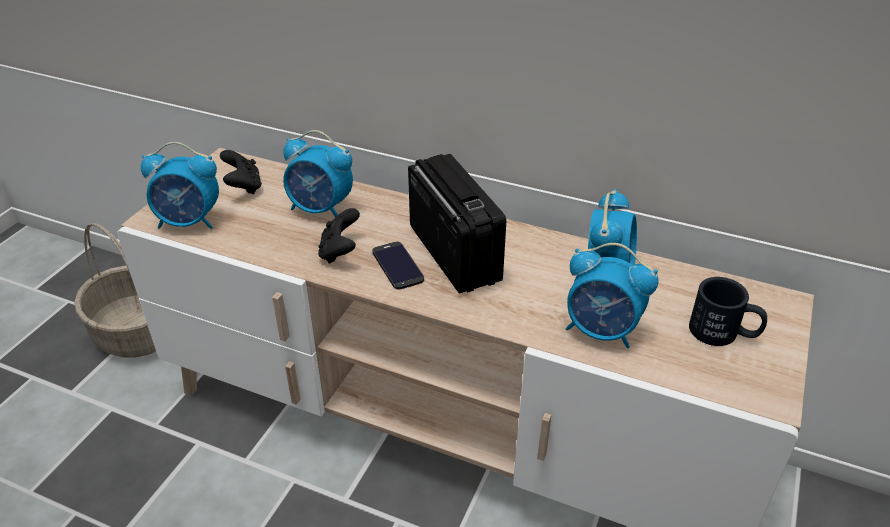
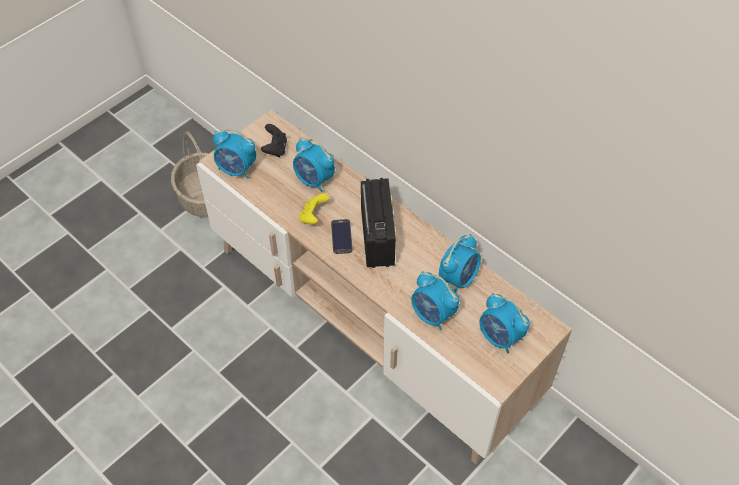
camera: 20 degrees right, 15 degrees up
(340, 252) = (313, 217): black game controller -> yellow game controller
(723, 333) = (500, 337): black mug -> alarm clock

